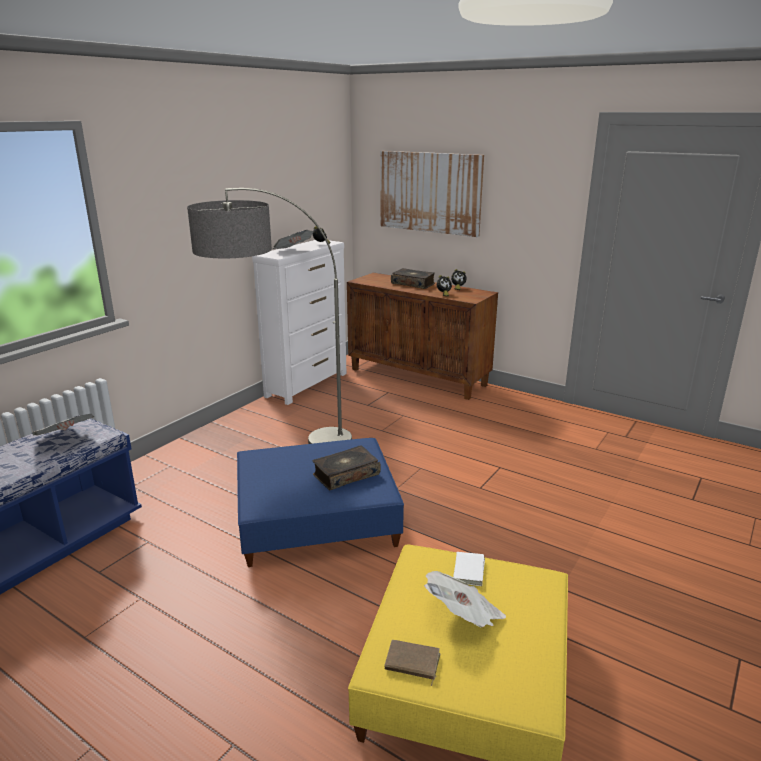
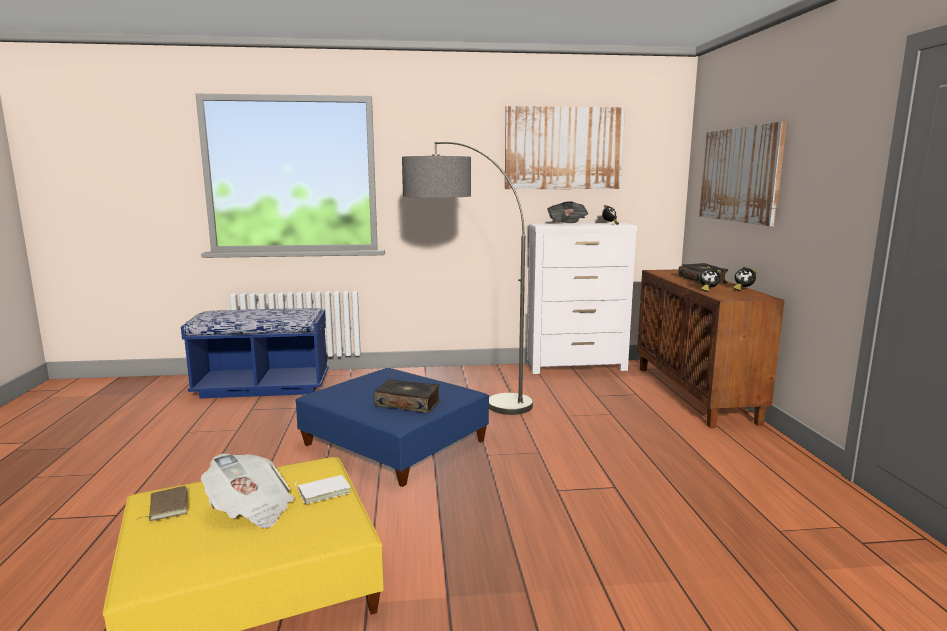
camera: 50 degrees right, 10 degrees down
(66, 439) = (282, 313): newspaper -> none
(270, 171) = (563, 148): none -> picture

